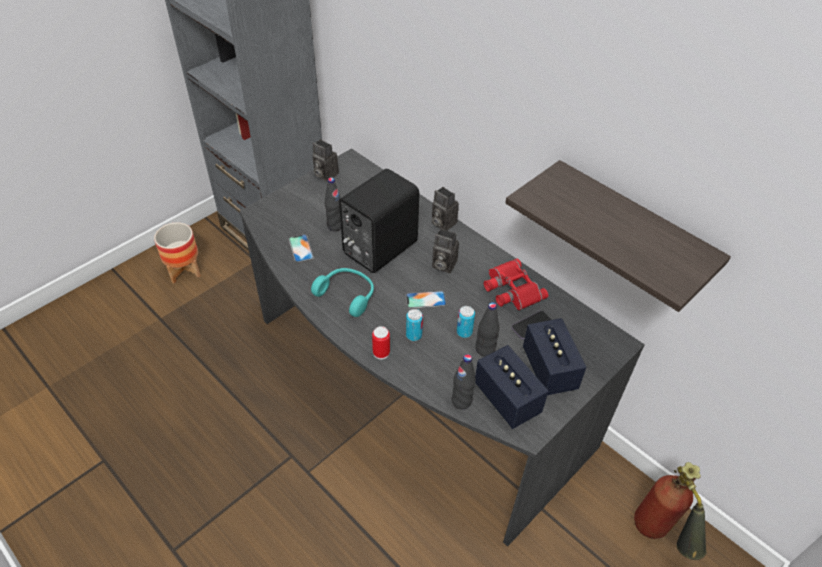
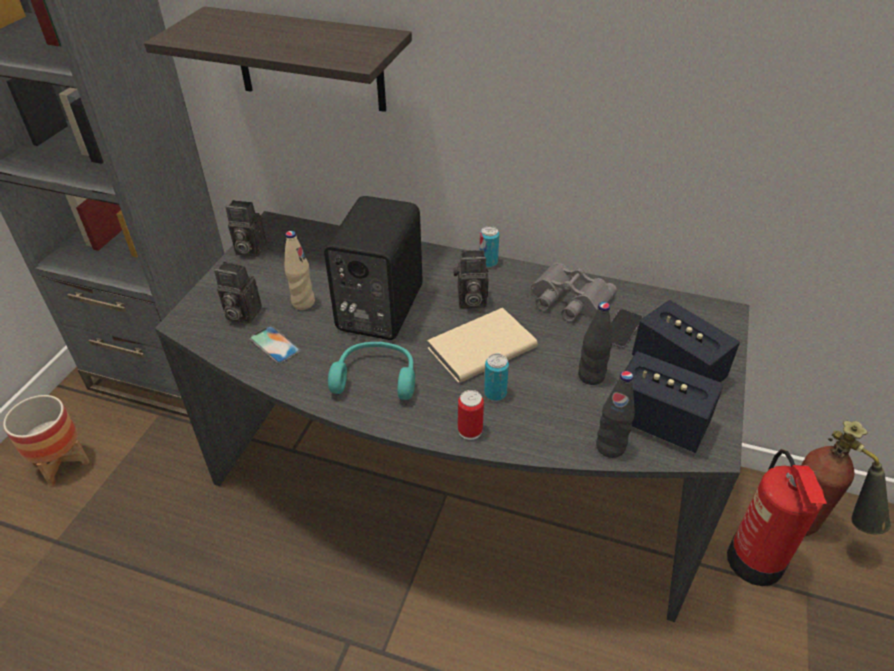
camera: 25 degrees left, 5 degrees down
(335, 226) = (303, 303): black bottle -> beige bottle
(425, 300) = (479, 347): phone -> beige book
(442, 223) = (435, 256): camera -> camera (241, 314)
(464, 332) = (552, 366): can -> can (488, 262)
(511, 289) = (568, 299): red binoculars -> grey binoculars
(596, 537) = (755, 562): none -> fire extinguisher
(630, 231) = (711, 165): shelf -> shelf (309, 60)

